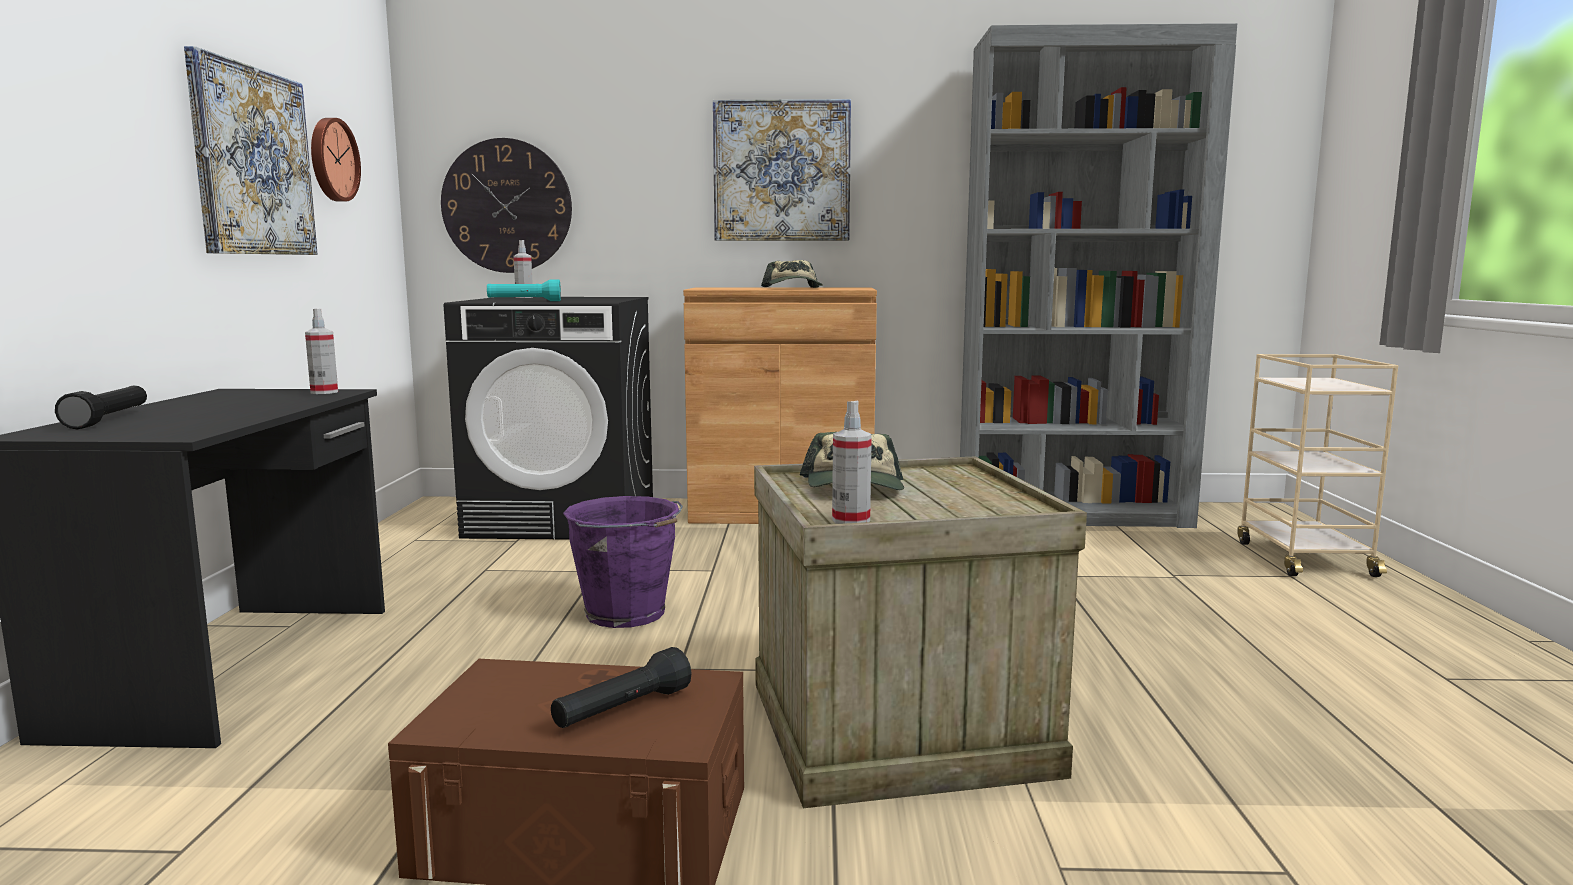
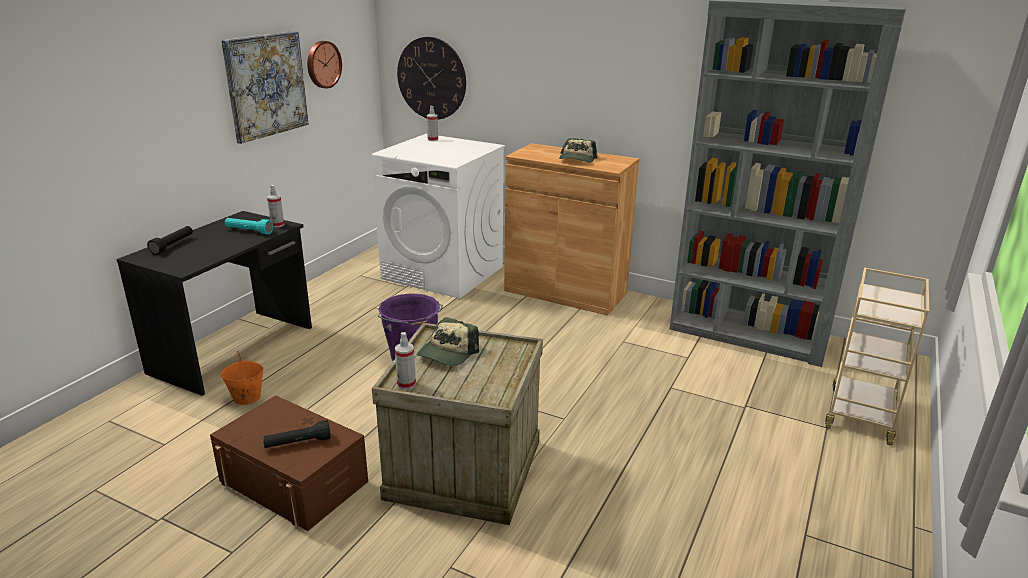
camera: 25 degrees right, 15 degrees up
(334, 729) = (246, 398): none -> orange bucket
(524, 301) = (414, 156): turquoise flashlight -> turquoise flashlight (249, 231)
(564, 518) = (443, 272): black washing machine -> white washing machine
(782, 171) = (590, 72): picture -> none

